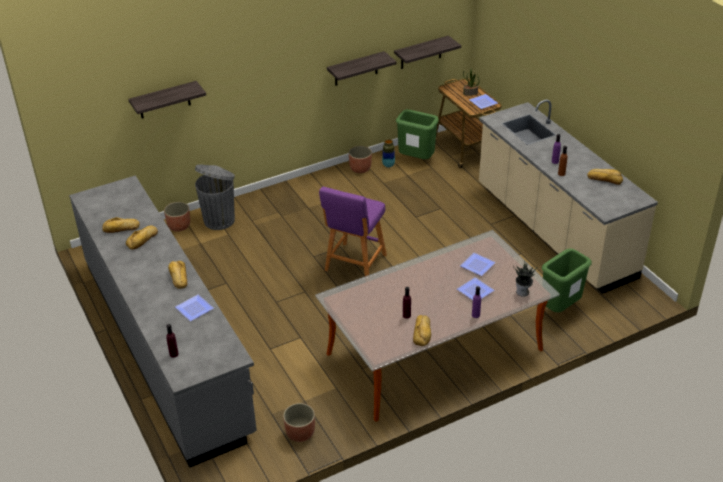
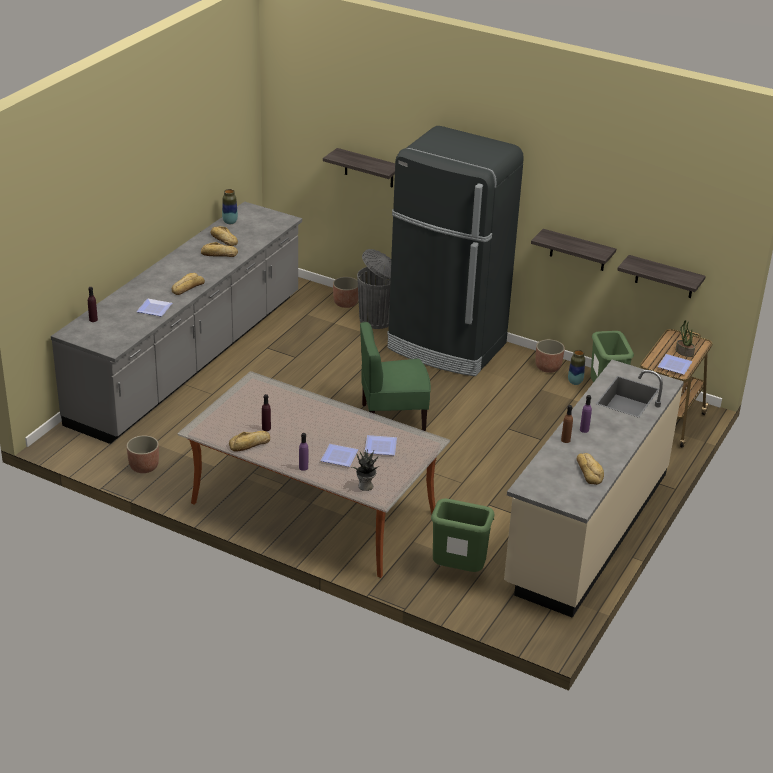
camera: 55 degrees right, 5 degrees down
(95, 215) = (230, 222): none -> vase
(290, 202) = (446, 347): none -> black fridge
(354, 264) = (393, 417): purple stool -> green chair

